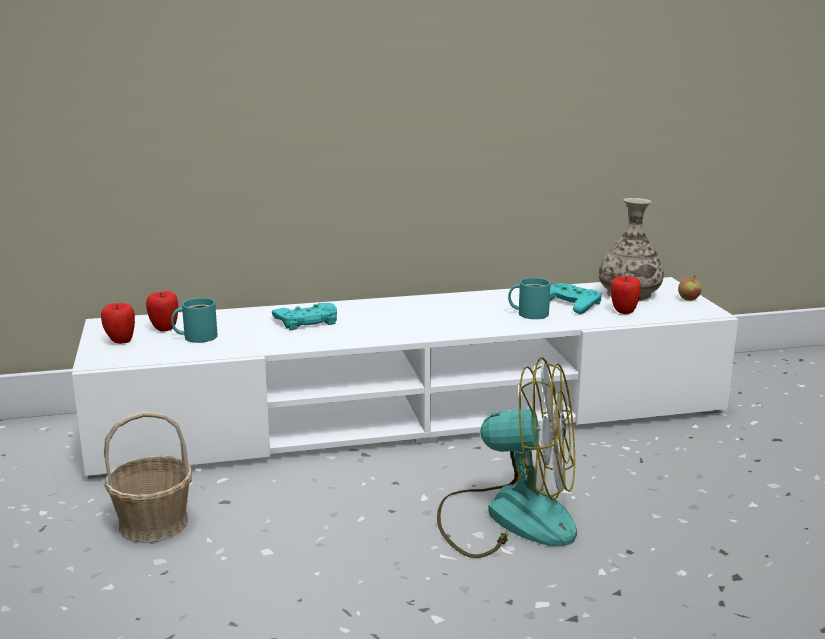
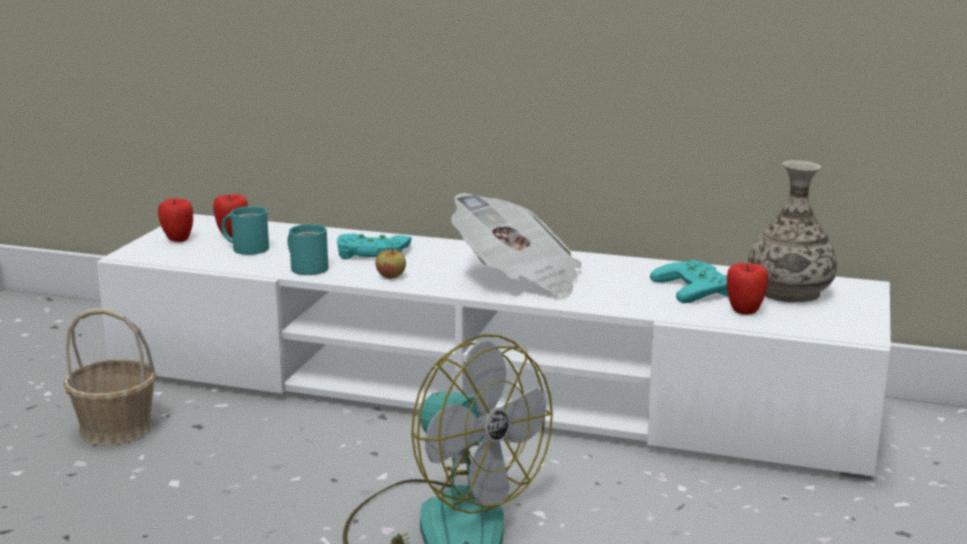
camera: 30 degrees right, 0 degrees up
(447, 319) = (518, 279): none -> newspaper
(530, 313) = (624, 291): turquoise mug -> turquoise mug (308, 267)
(688, 299) = (861, 313): apple -> apple (391, 277)

